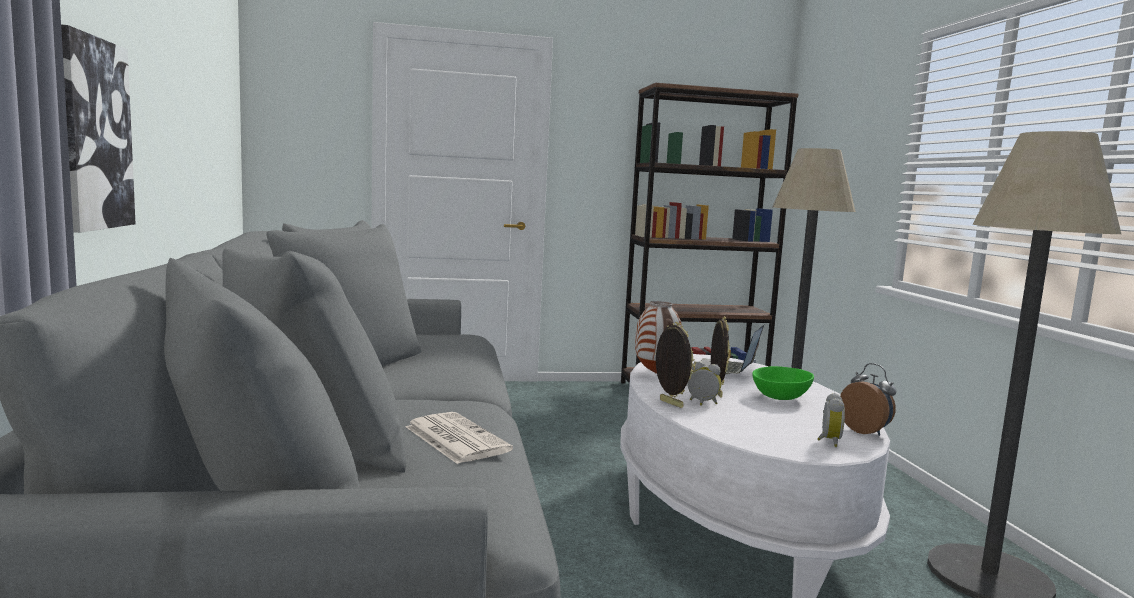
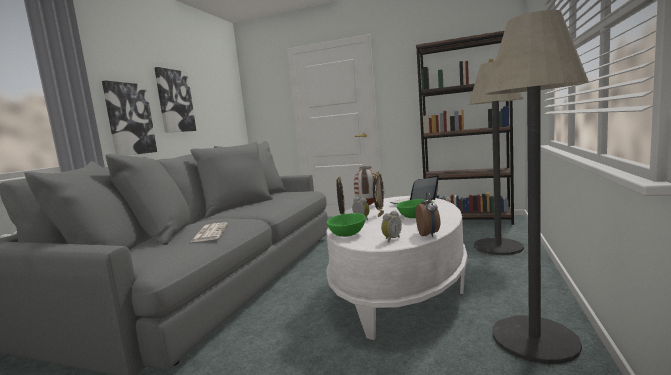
camera: 30 degrees right, 0 degrees up
(158, 98) = (175, 101): none -> picture
(737, 433) = (347, 234): none -> green bowl

